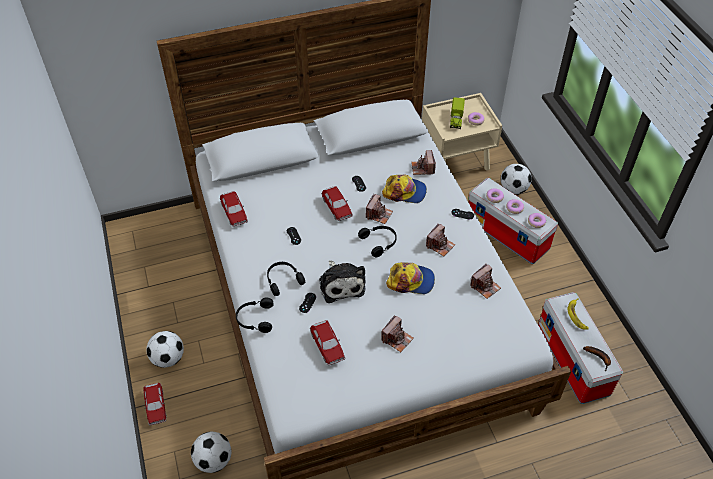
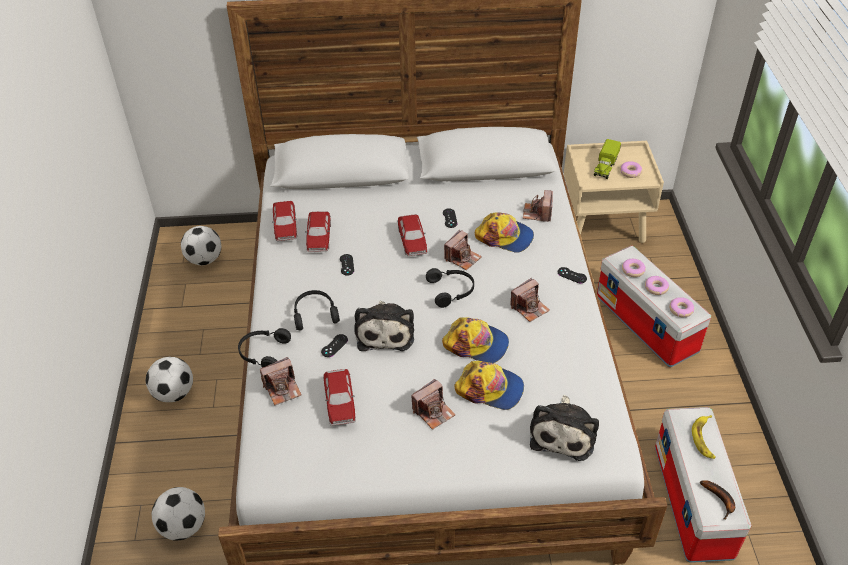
camera: 15 degrees right, 5 degrees down
(156, 406) = (139, 446): toy car -> toy car (319, 237)
(431, 313) = (490, 389): none -> cap
(485, 286) = (573, 369): camera -> camera (282, 389)
(492, 335) = (563, 432): none -> plush toy
(513, 189) = (670, 271): football -> football (204, 259)

